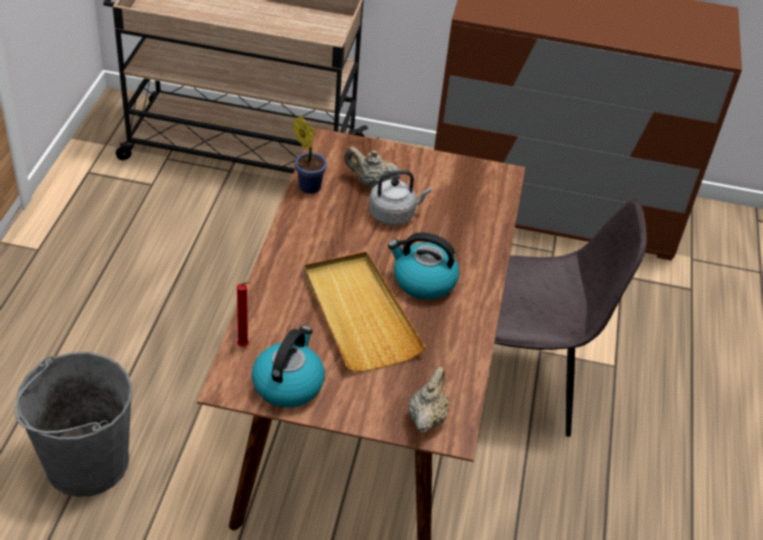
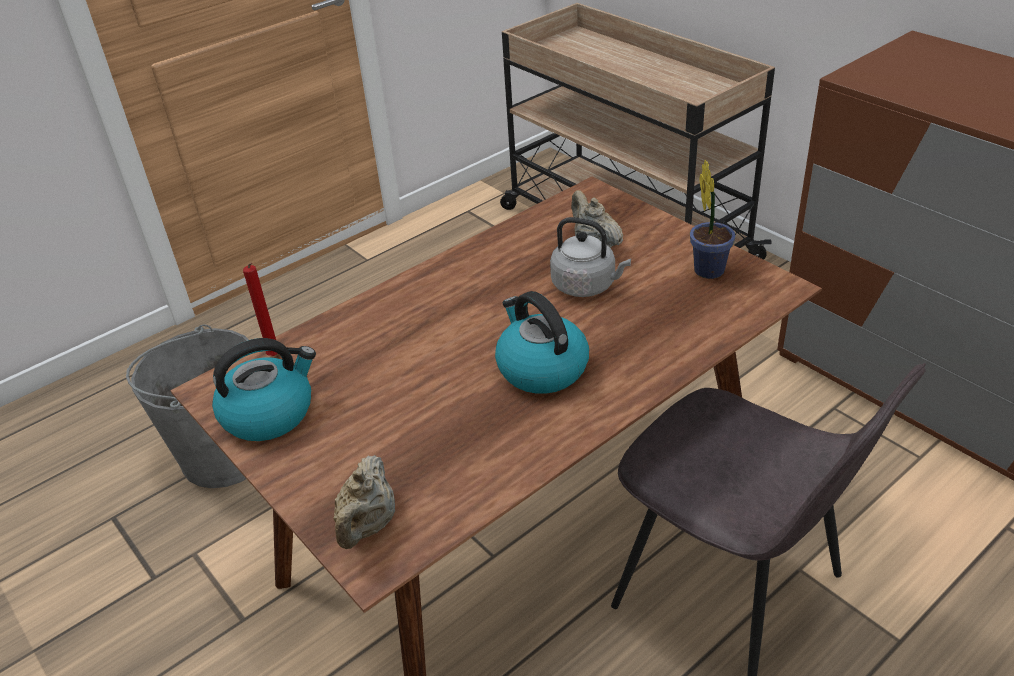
camera: 45 degrees right, 5 degrees down
(308, 185) = (522, 227): potted plant -> potted plant (708, 268)
(359, 314) = (426, 373): beige tray -> none
(427, 417) = (368, 525): beige teapot -> beige teapot turned 135 degrees clockwise

